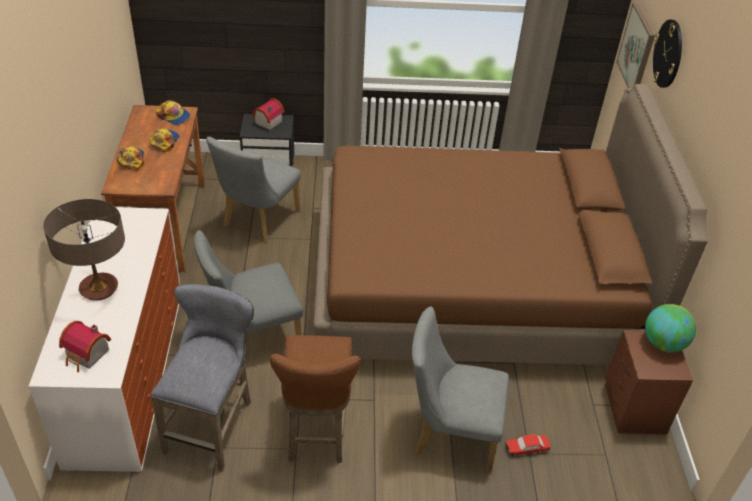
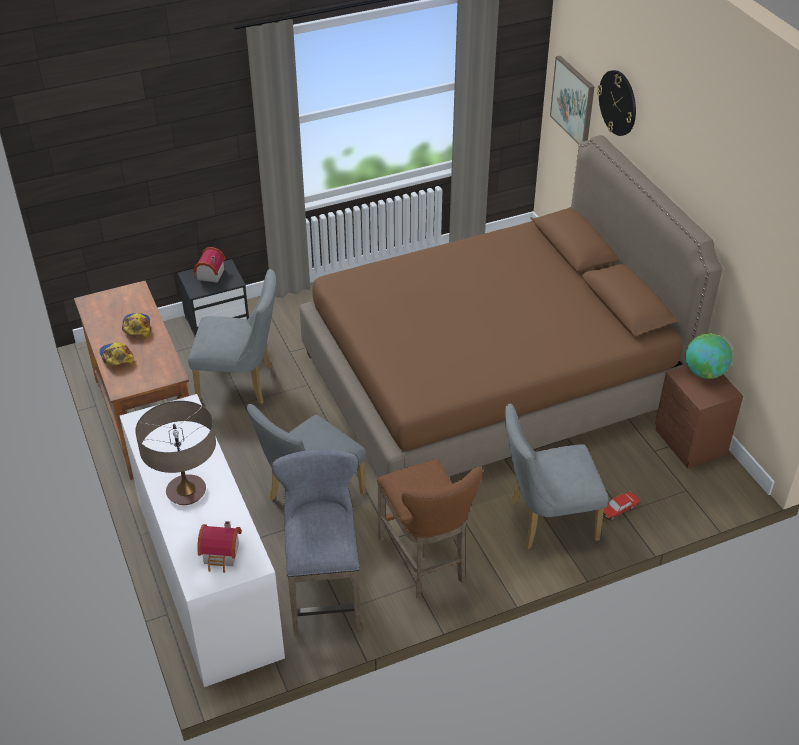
camera: 20 degrees left, 0 degrees up
(173, 116) = (127, 297): cap -> none
(257, 221) = (241, 383): grey chair -> grey chair turned 90 degrees counterclockwise

